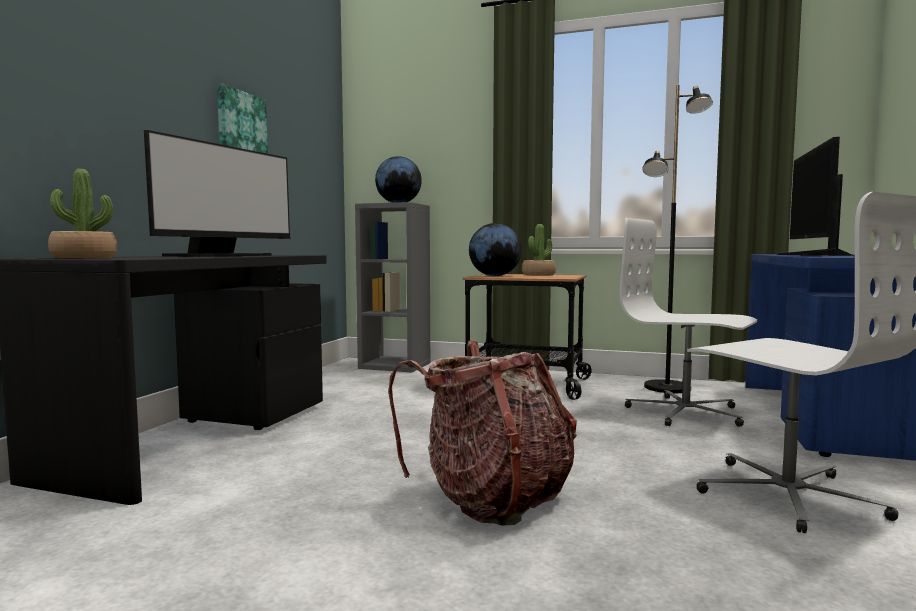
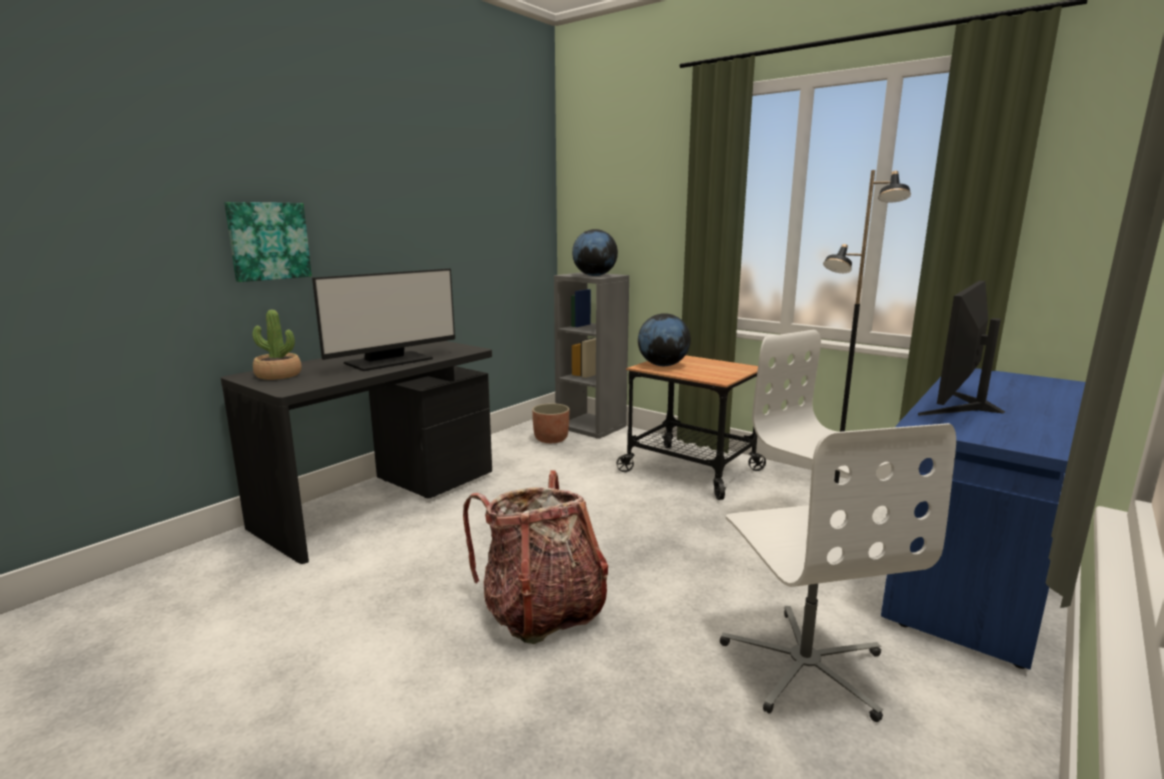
camera: 20 degrees right, 10 degrees up
(240, 127) = (434, 222): picture -> picture (268, 241)
(362, 376) = (551, 439): none -> planter
(538, 275) = (713, 364): potted plant -> none

